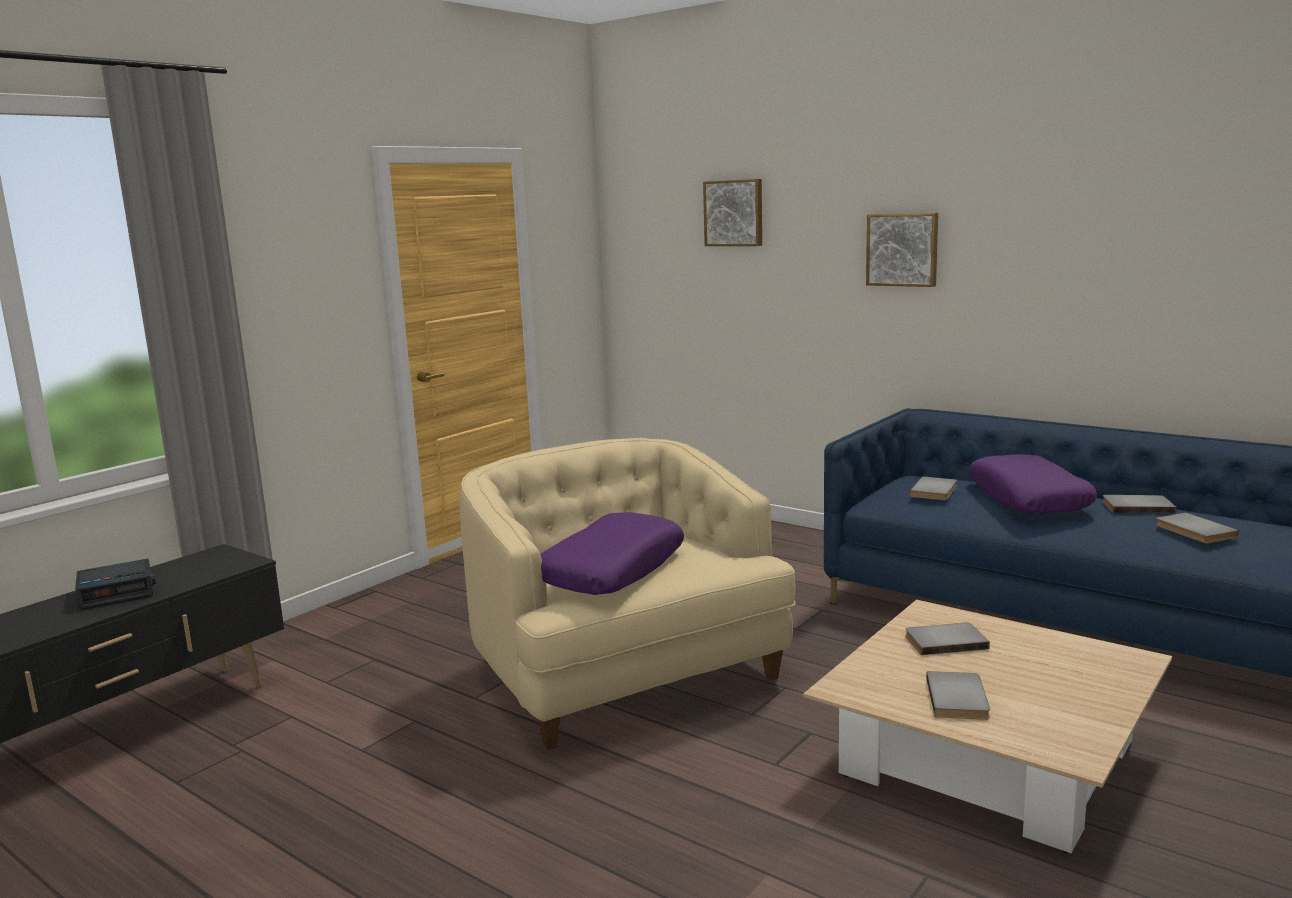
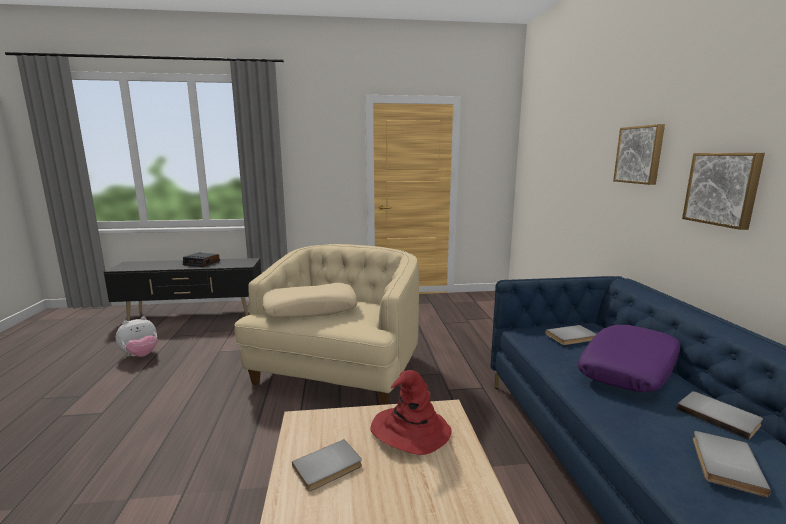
camera: 45 degrees right, 0 degrees up
(201, 837) = (141, 355): none -> plush toy
(612, 570) = (310, 309): purple pillow -> beige pillow
(734, 213) = (564, 131): picture -> picture (723, 189)
(944, 641) = (409, 431): grey book -> red hat

